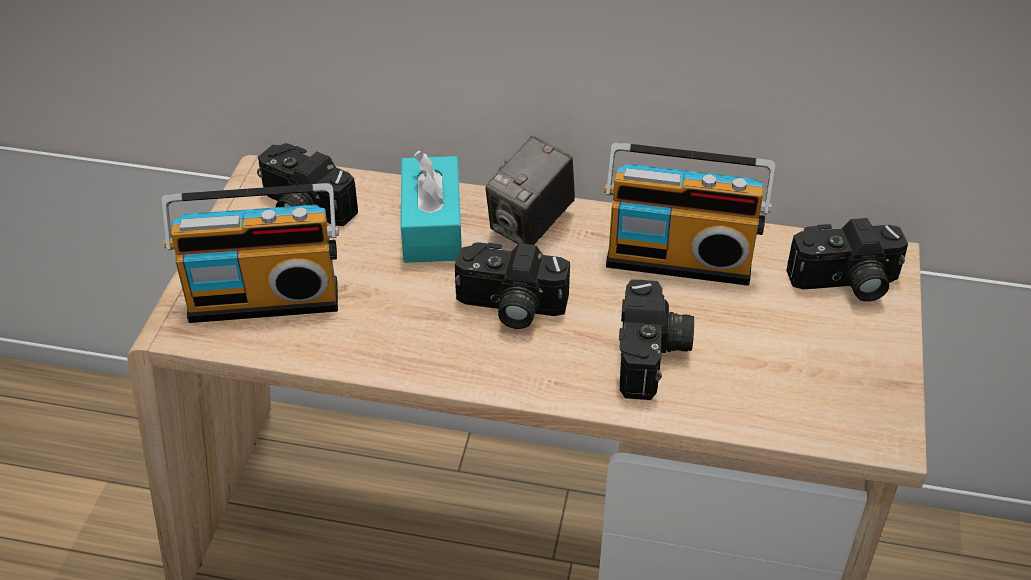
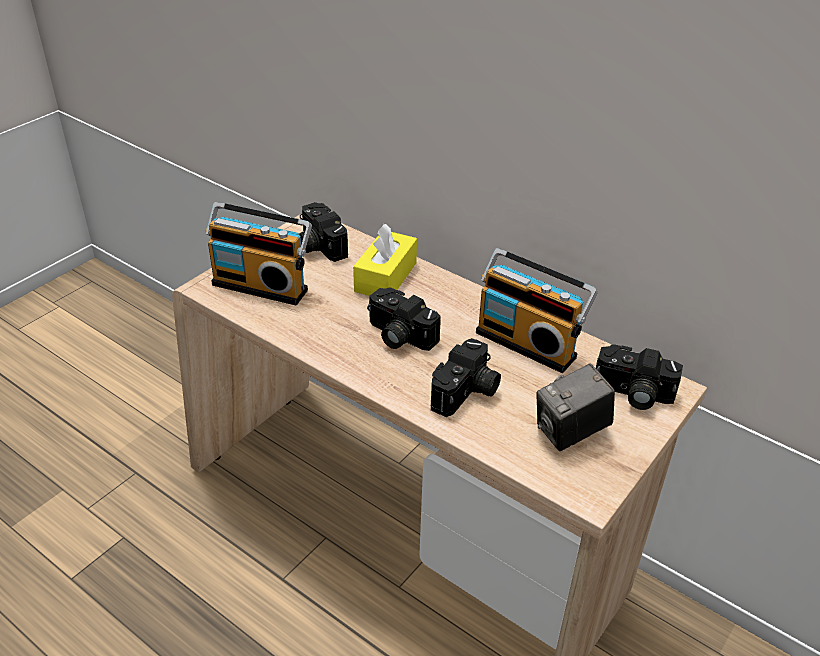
camera: 25 degrees right, 5 degrees down
(432, 226) = (385, 277): turquoise tissue box -> yellow tissue box
(531, 225) = (446, 295): camera -> camera (570, 432)

